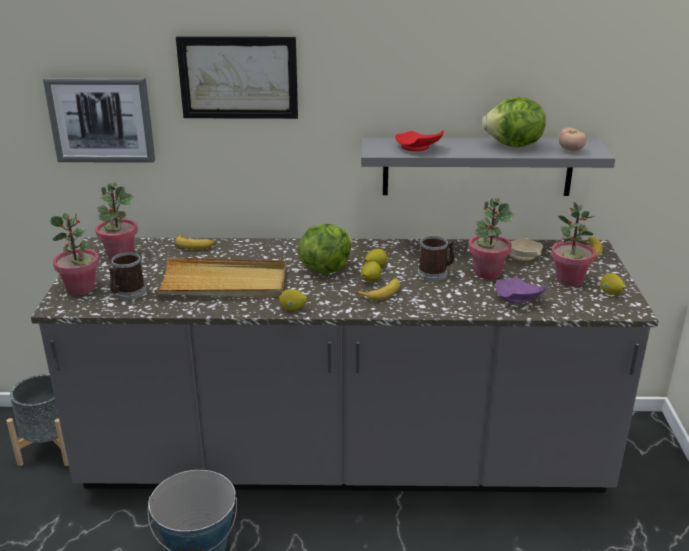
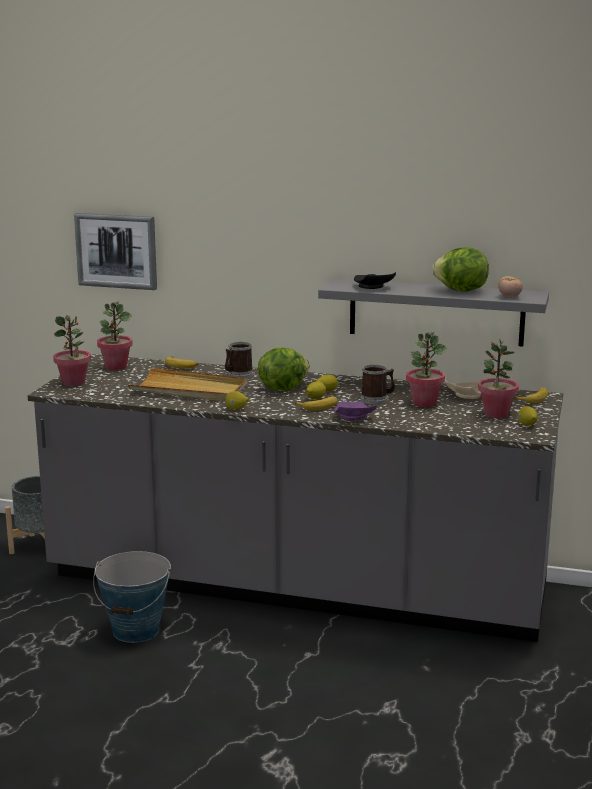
camera: 15 degrees right, 10 degrees down
(127, 293) = (108, 388): mug -> mug (238, 375)
(238, 77) = (228, 220): picture -> none
(417, 148) = (372, 287): red plate -> black plate
(517, 299) = (436, 421): purple plate -> purple plate (353, 417)

